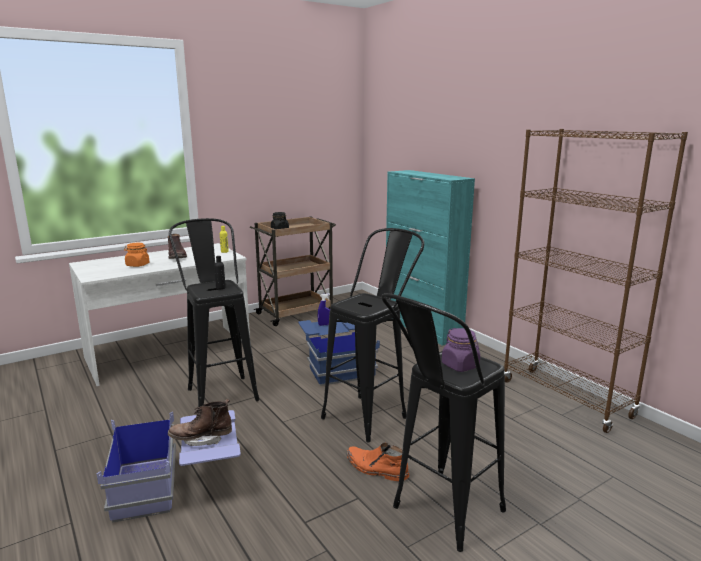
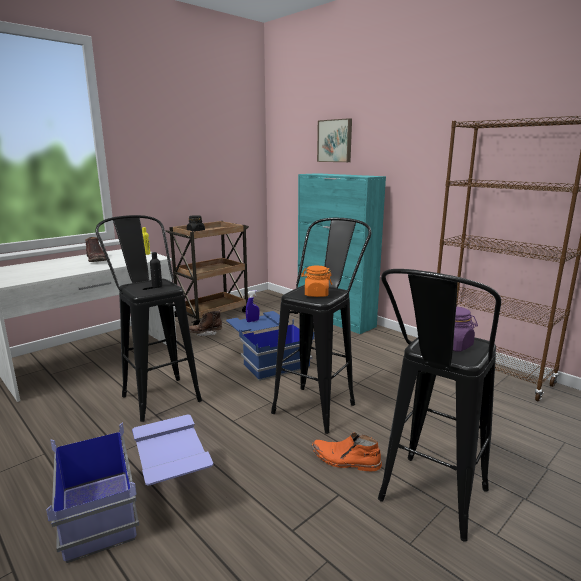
camera: 10 degrees left, 0 degrees up
(137, 265) = (56, 269): orange jar -> orange jar (316, 294)
(201, 439) = (162, 451): brown boot -> brown boot (205, 334)
(428, 137) = (335, 141): none -> picture

